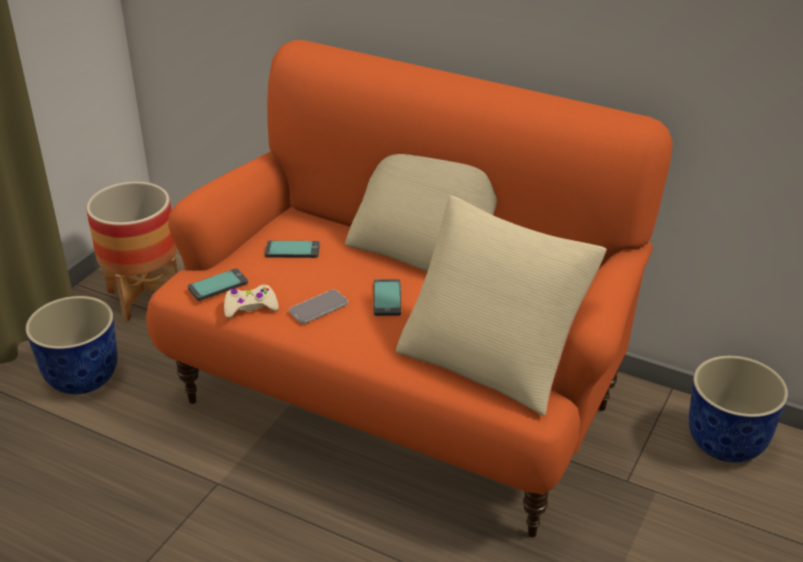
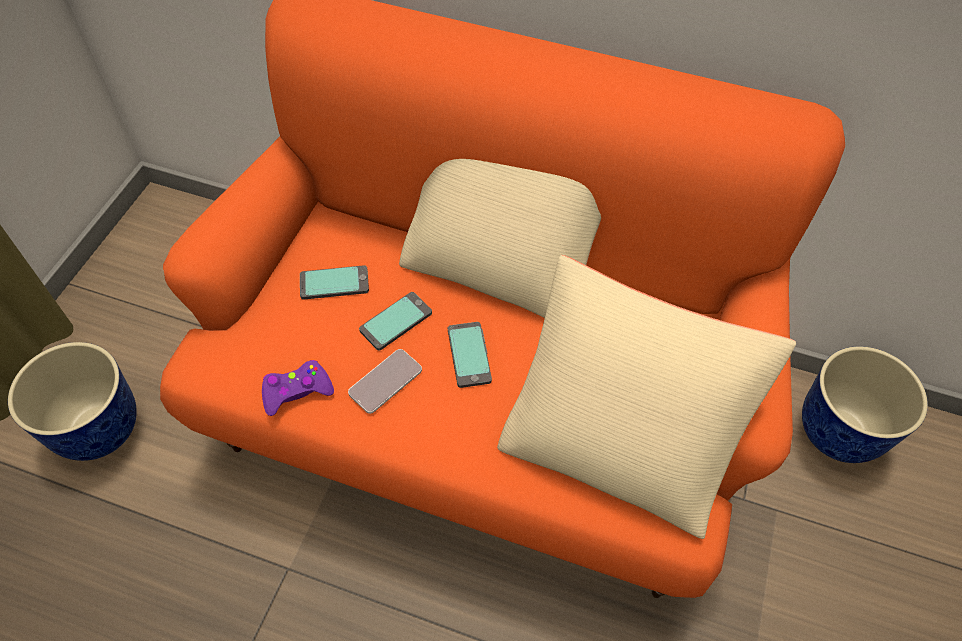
camera: 10 degrees left, 20 degrees up
(145, 298) = (154, 296): planter -> none
(218, 285) = (247, 357): phone -> phone (395, 321)
(250, 307) = (297, 391): beige game controller -> purple game controller

